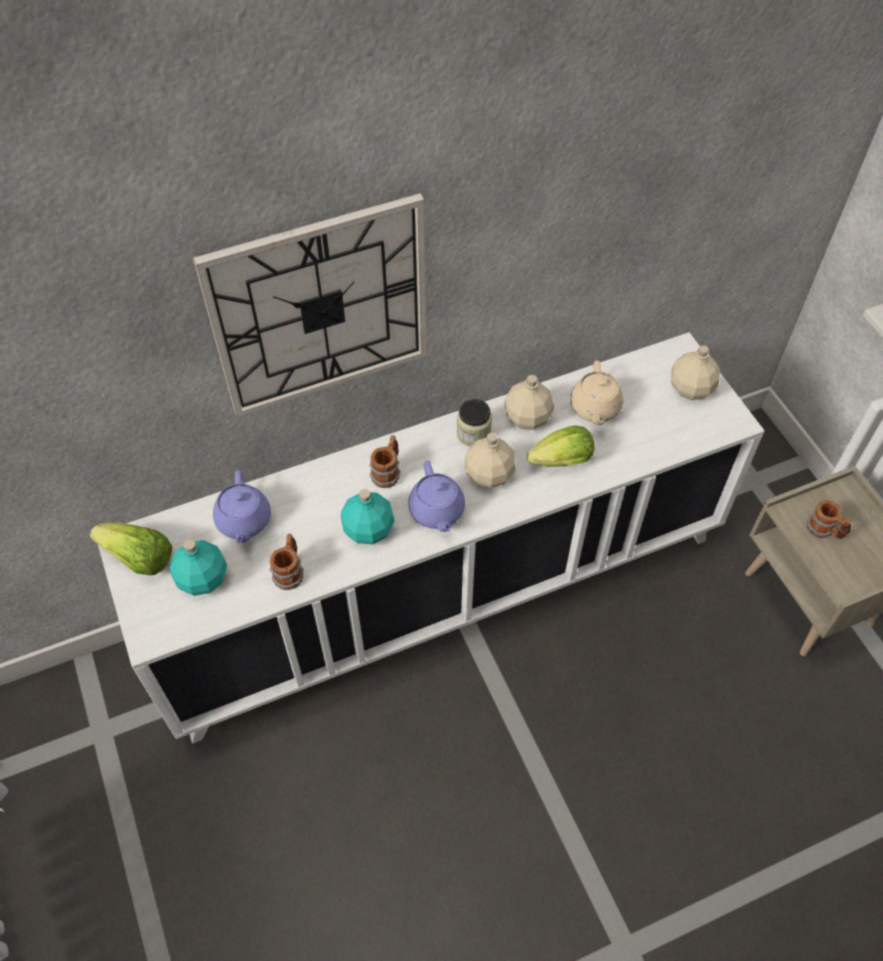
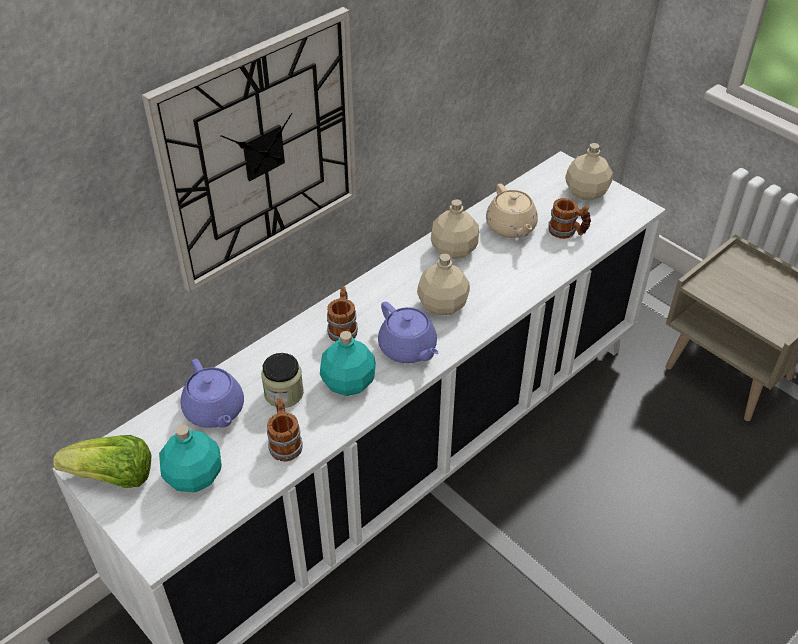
camera: 20 degrees left, 10 degrees down
(473, 433) = (410, 275): jar -> jar (284, 393)
(558, 462) = (500, 278): lettuce -> none
(824, 530) = (738, 292): mug -> mug (567, 232)

